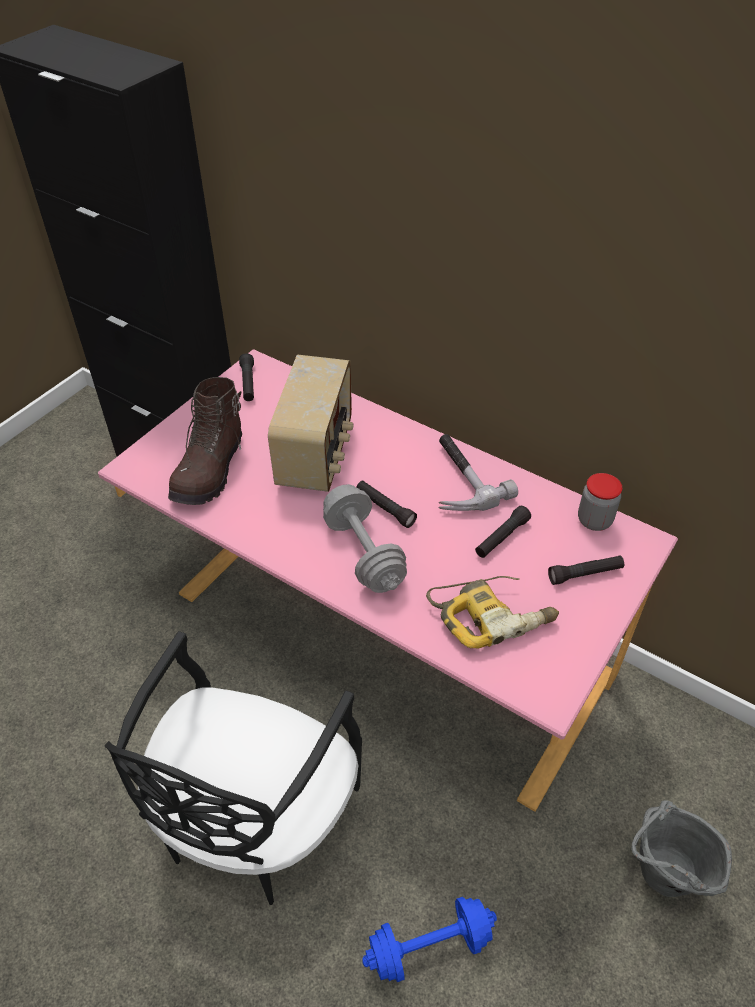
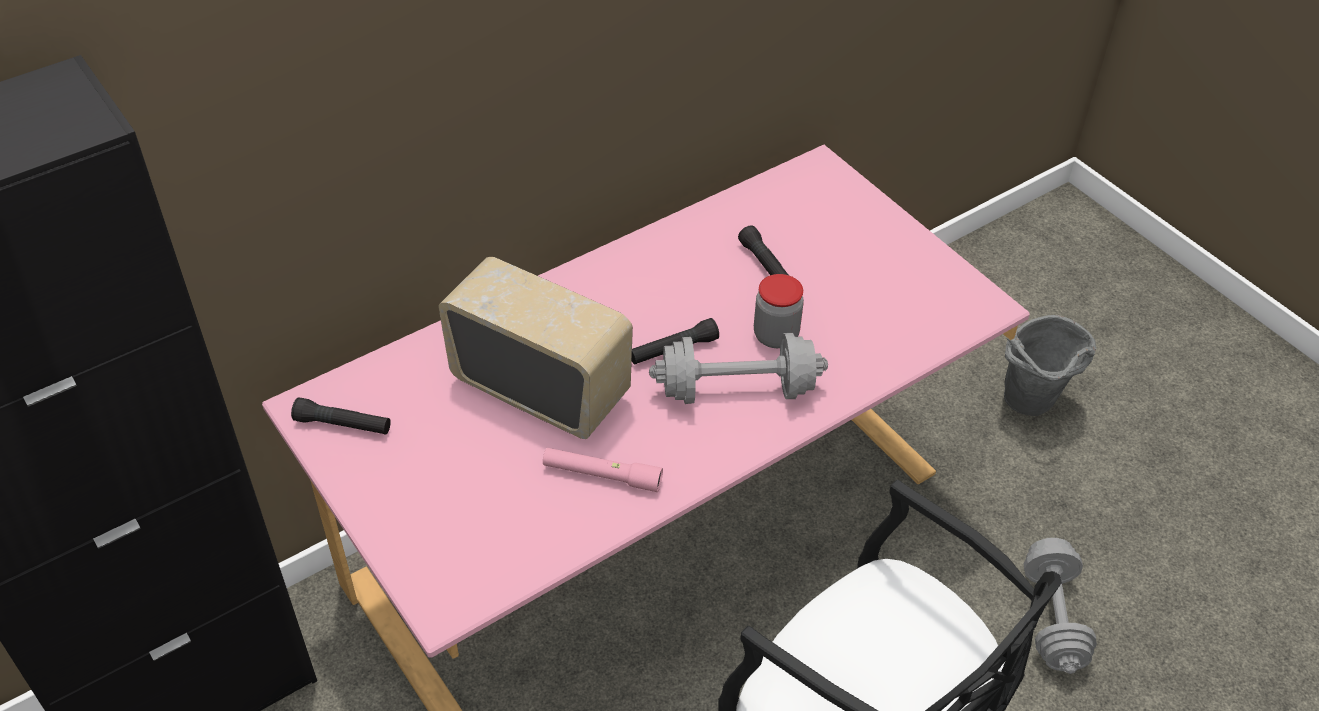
camera: 70 degrees left, 0 degrees up
(211, 470) = (507, 508): brown boot -> none
(254, 505) = (602, 475): none -> pink flashlight
(429, 946) = (1052, 618): blue dumbbell -> grey dumbbell
(459, 479) = (658, 271): hammer -> none
(492, 615) = (870, 311): power drill -> none
(585, 574) = (845, 224): black flashlight -> none
(594, 520) = (775, 190): jar -> jar (775, 336)

